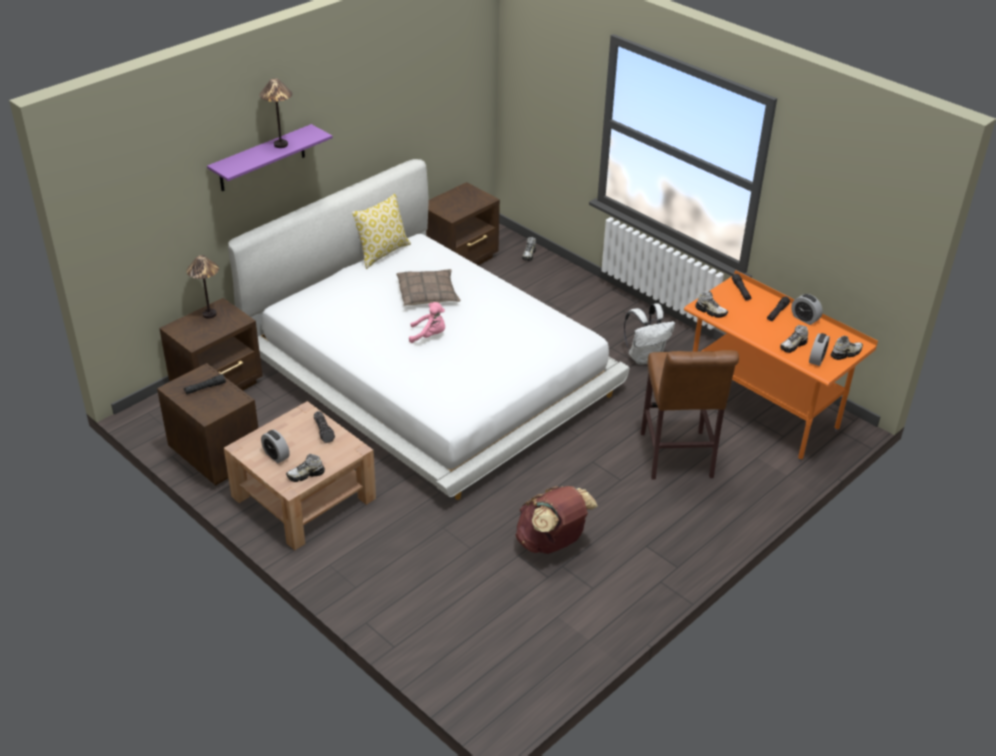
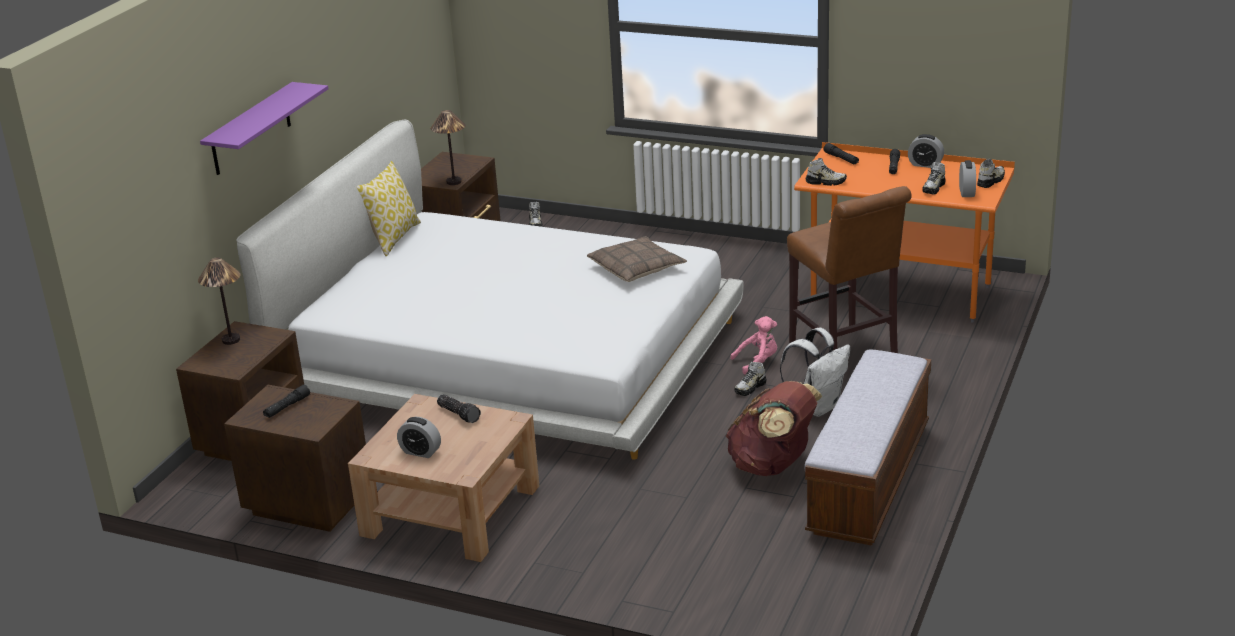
camera: 20 degrees left, 10 degrees down
(280, 145) = (274, 105): table lamp -> table lamp (454, 182)
(305, 475) = (472, 458): shoe -> shoe (750, 388)
(428, 294) = (480, 260): pillow -> pillow (637, 268)
(429, 335) = (515, 294): pink plush toy -> pink plush toy (758, 362)
(614, 583) = (869, 480): none -> bench
(645, 357) = (740, 279): white backpack -> white backpack (817, 406)

